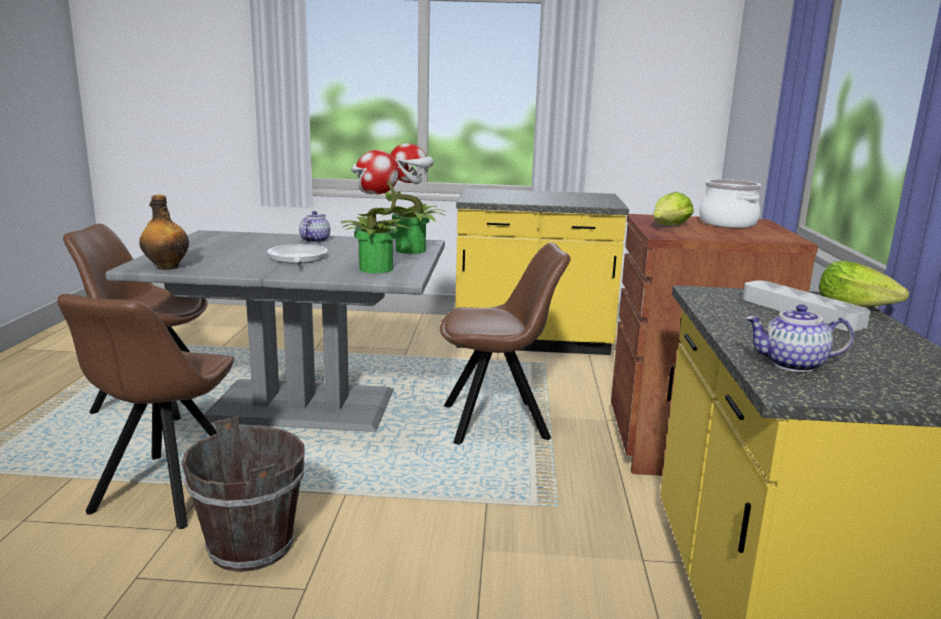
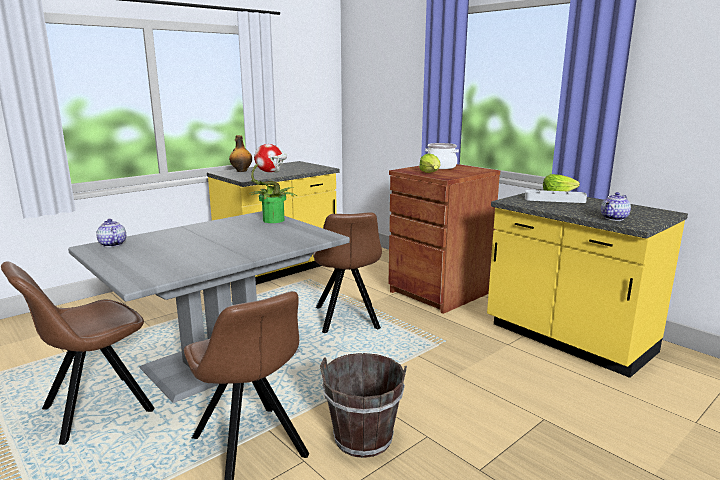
camera: 45 degrees left, 0 degrees up
(166, 267) = (163, 276): bottle -> bottle (241, 171)
(297, 259) = (230, 244): frying pan -> none
(314, 240) = (193, 230): teapot -> teapot (112, 244)
(375, 269) = (295, 235): potted plant -> none
(496, 423) = (347, 318): brown chair -> brown chair turned 135 degrees clockwise

